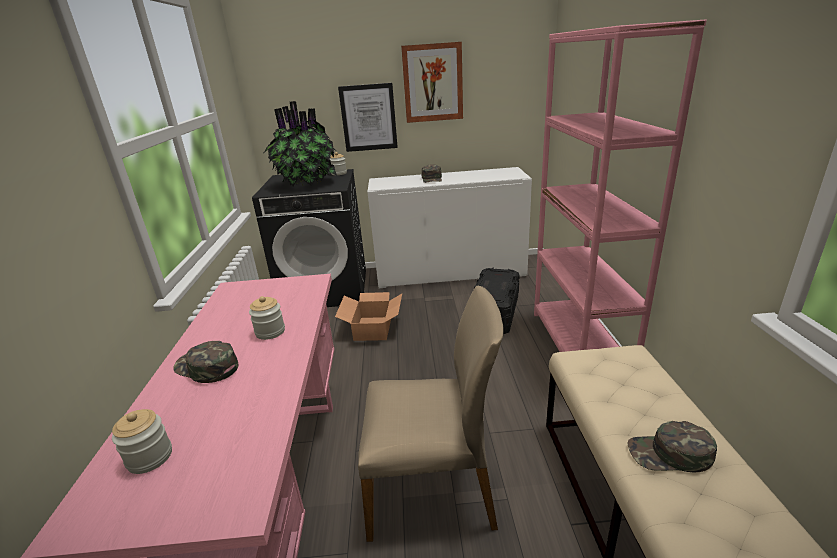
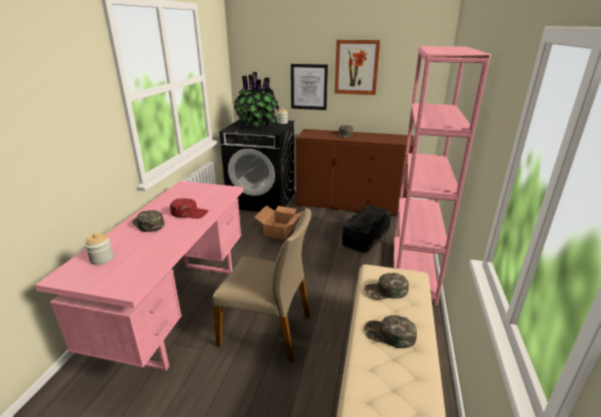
camera: 15 degrees right, 0 degrees up
(270, 332) = (189, 213): jar -> red cap
(450, 272) = (350, 204): white cabinet -> brown cabinet
(615, 386) = (386, 291): none -> green cap

